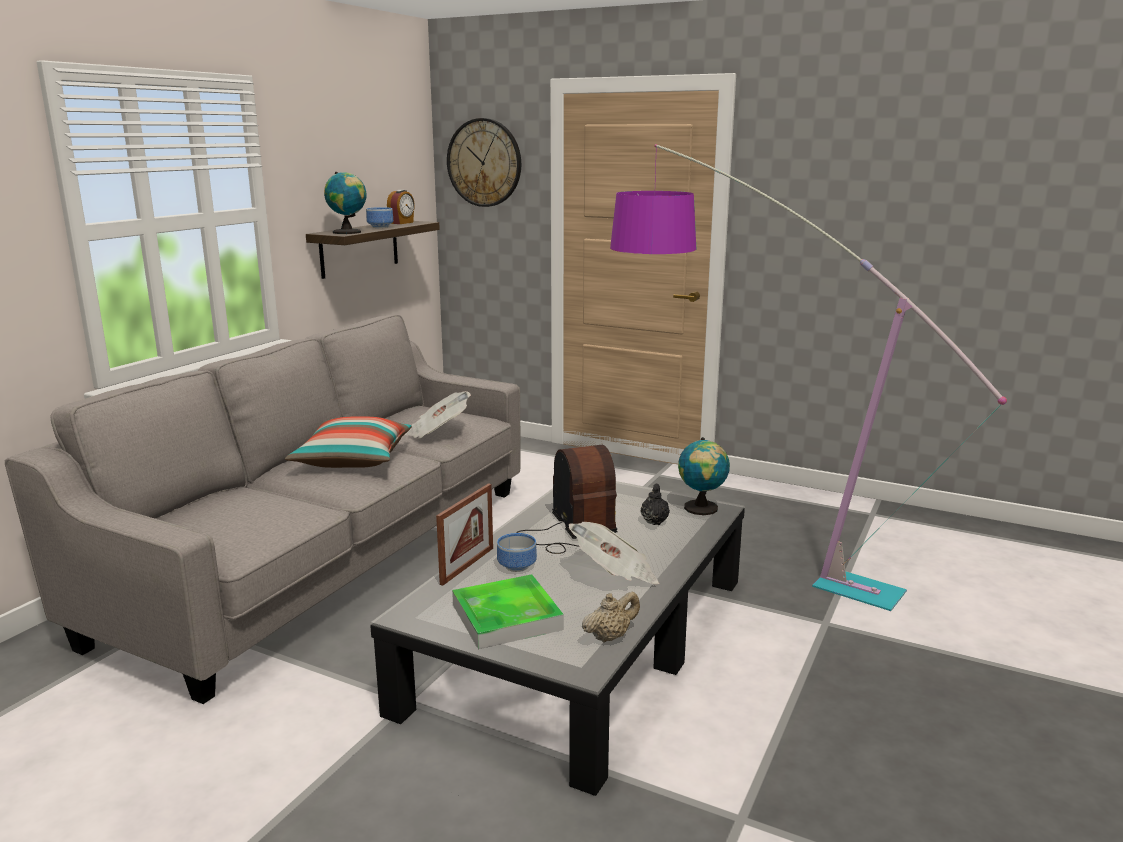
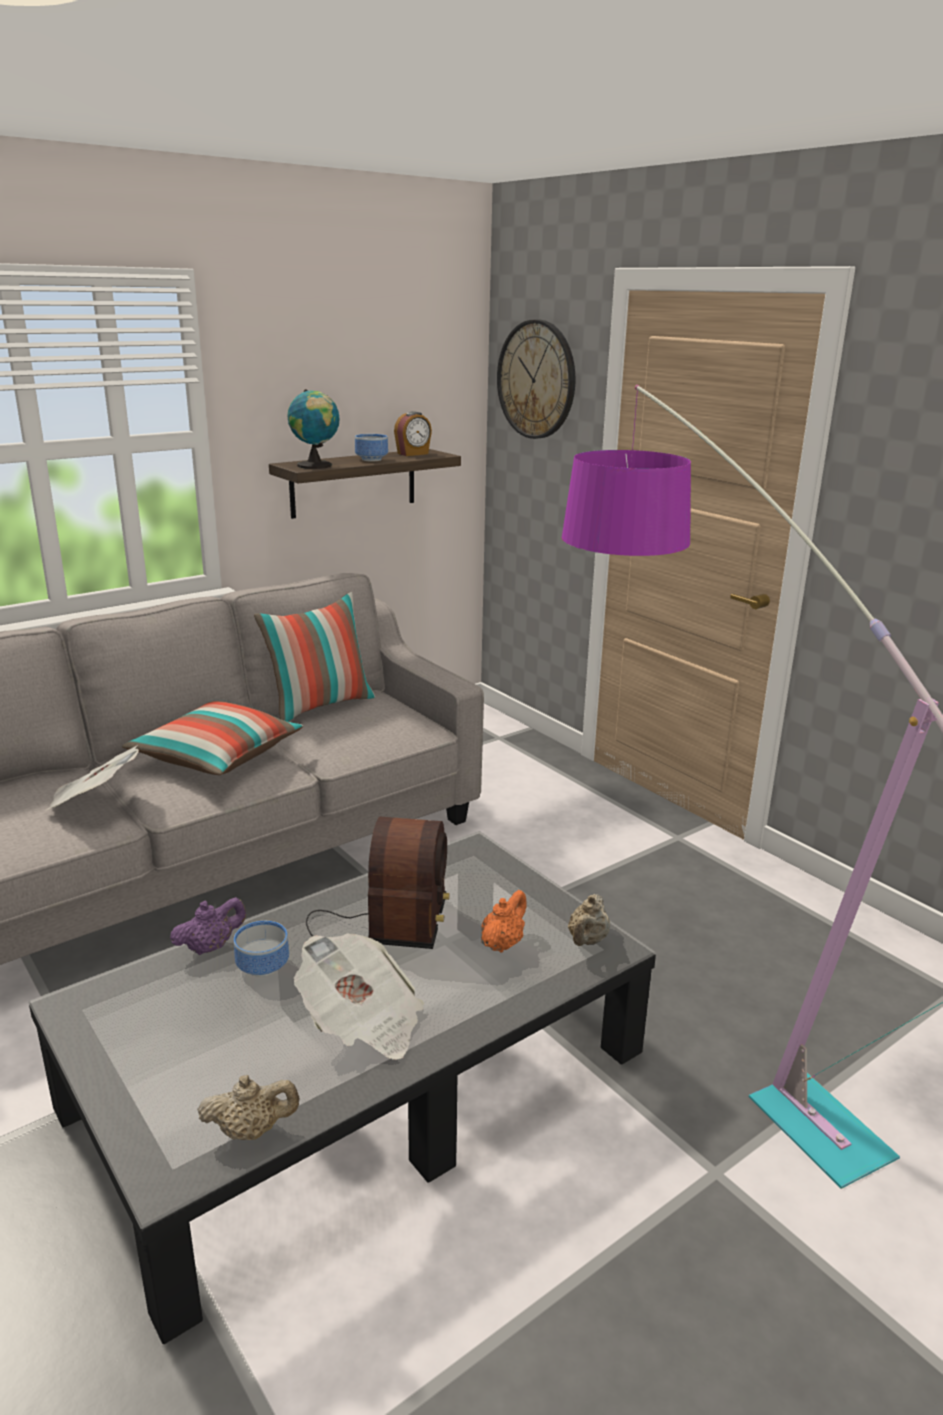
camera: 25 degrees right, 5 degrees up
(392, 419) = (320, 706): none -> pillow
(437, 432) = (347, 736): newspaper -> newspaper (95, 800)
(467, 565) = (210, 947): picture frame -> purple teapot
(506, 617) = (169, 1048): tray -> none
(654, 521) = (502, 943): black teapot -> orange teapot
(701, 509) = (587, 940): globe -> beige teapot

